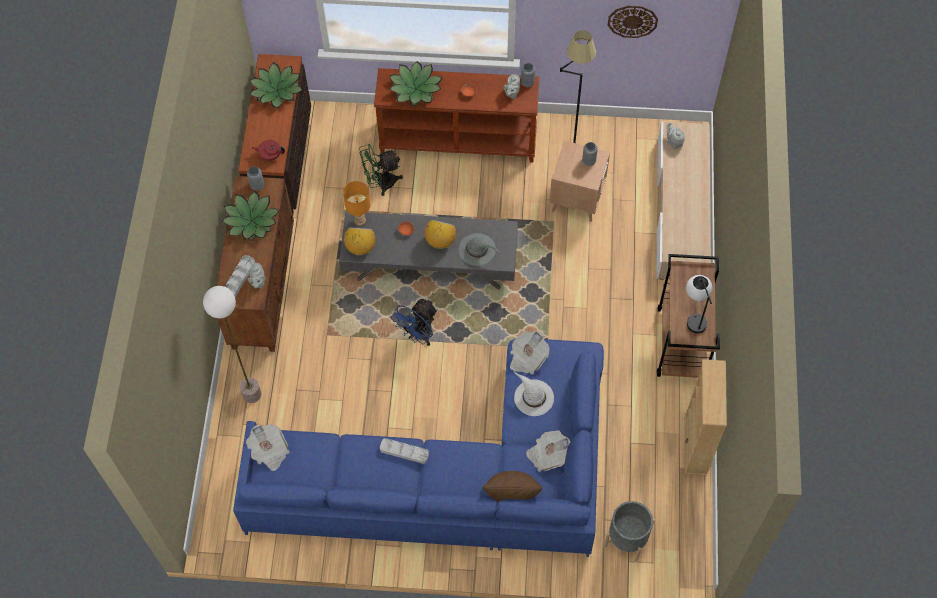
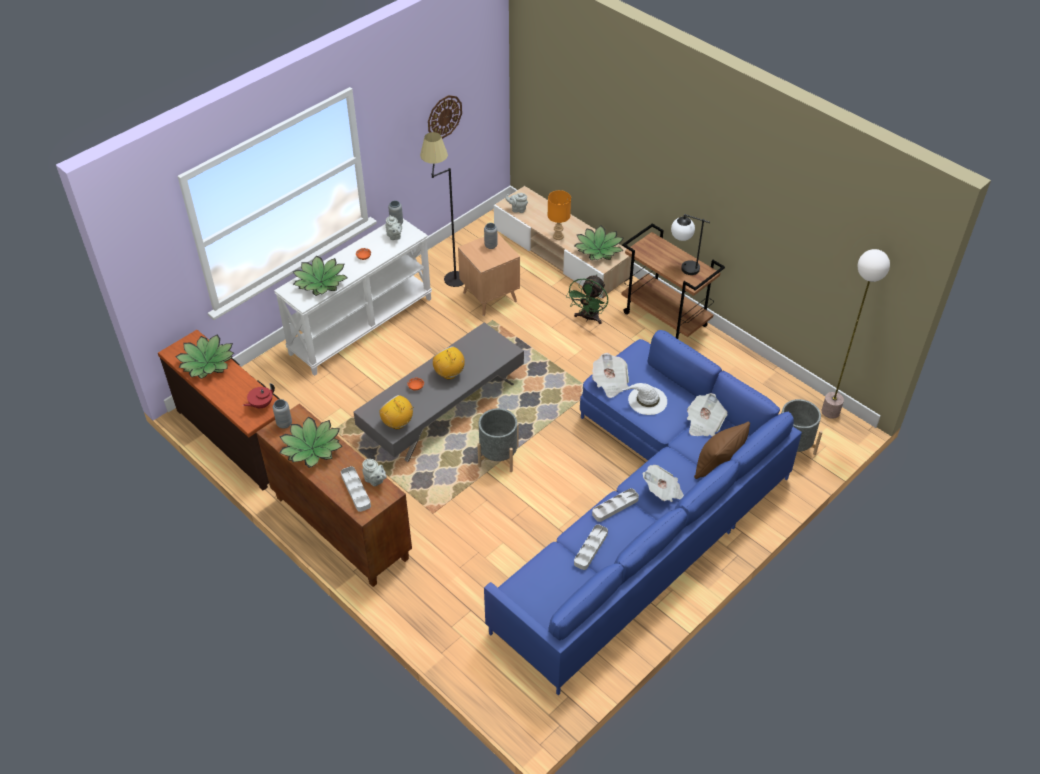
camera: 50 degrees left, 15 degrees down
(252, 394) = (431, 601): floor lamp -> floor lamp (831, 411)
(269, 451) = (522, 597): newspaper -> newspaper (663, 491)
(350, 464) = (590, 548): none -> grey tray
(360, 221) = (373, 408): orange table lamp -> orange table lamp (558, 236)
(381, 183) = (340, 392): green fan -> green fan (588, 318)
(418, 335) = (498, 456): blue fan -> grey planter
(458, 140) = (361, 325): brown console table -> white console table
(477, 249) = (481, 358): grey hat -> none
(687, 236) = (598, 249): none -> potted plant
(695, 444) = (752, 363): beige bookcase -> none

